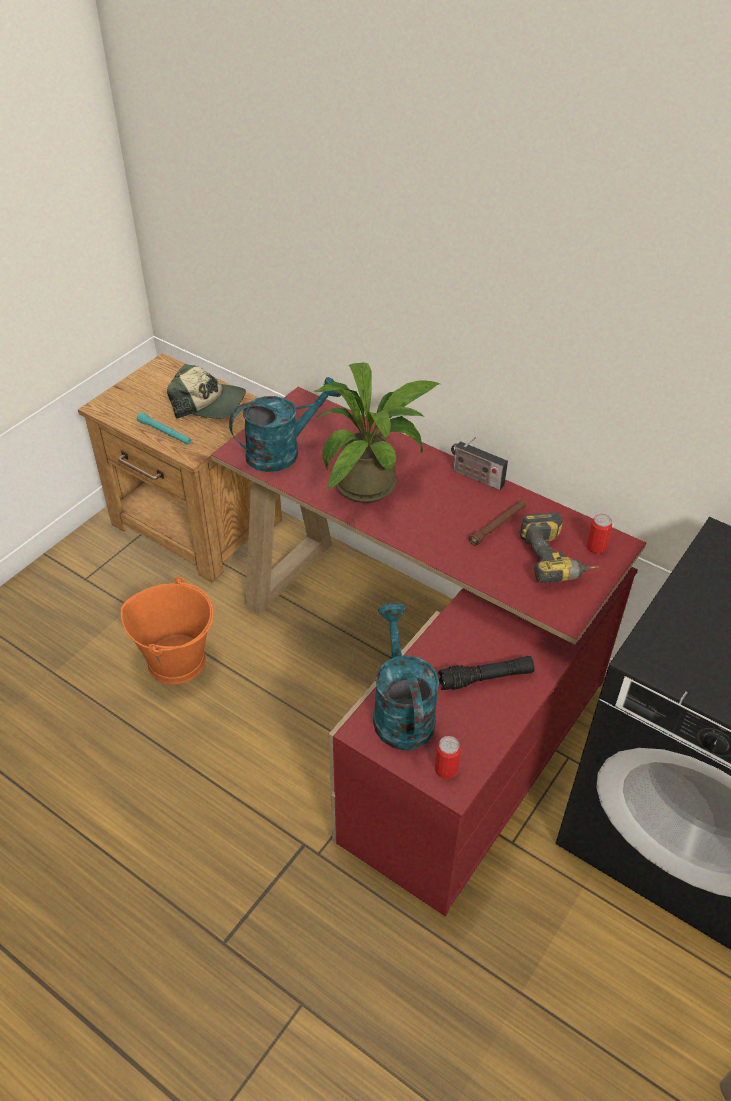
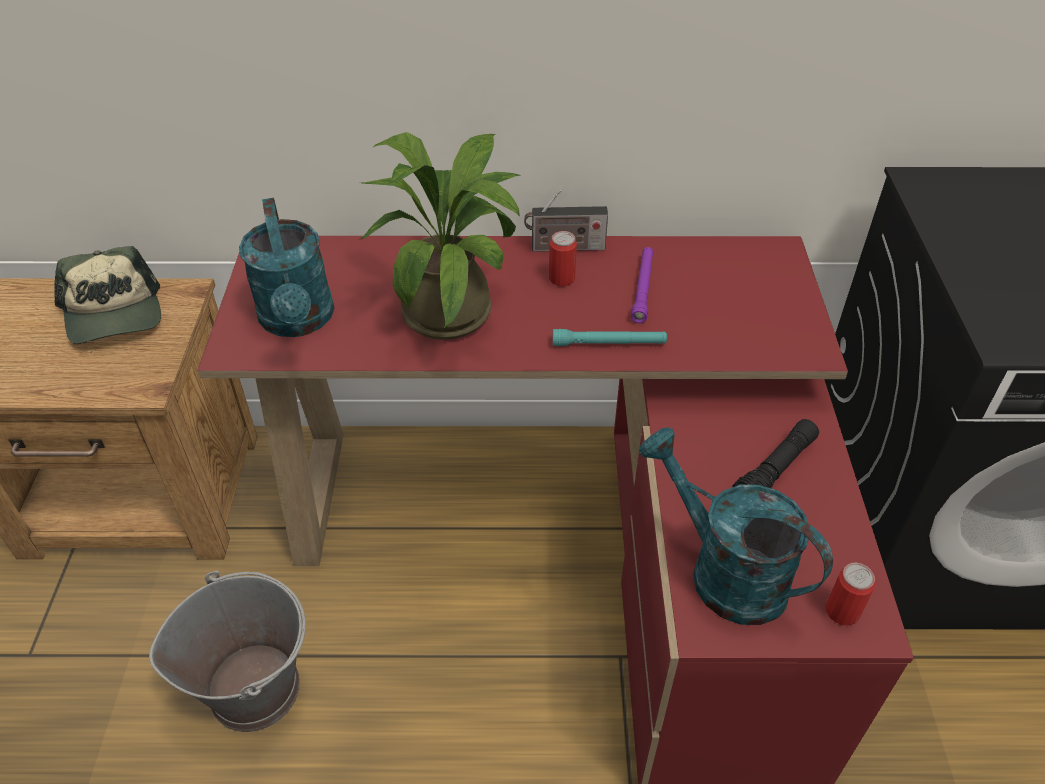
camera: 35 degrees left, 0 degrees up
(165, 433) = (78, 379): turquoise flashlight -> turquoise flashlight (609, 343)
(177, 660) = (255, 688): orange bucket -> grey bucket
(208, 403) = (114, 314): cap -> cap turned 90 degrees clockwise
(282, 451) = (298, 321): turquoise watering can -> turquoise watering can turned 135 degrees clockwise
(498, 525) = (642, 289): brown flashlight -> purple flashlight
(557, 559) = (739, 295): power drill -> none
(596, 547) = (762, 263): can -> can (561, 279)

